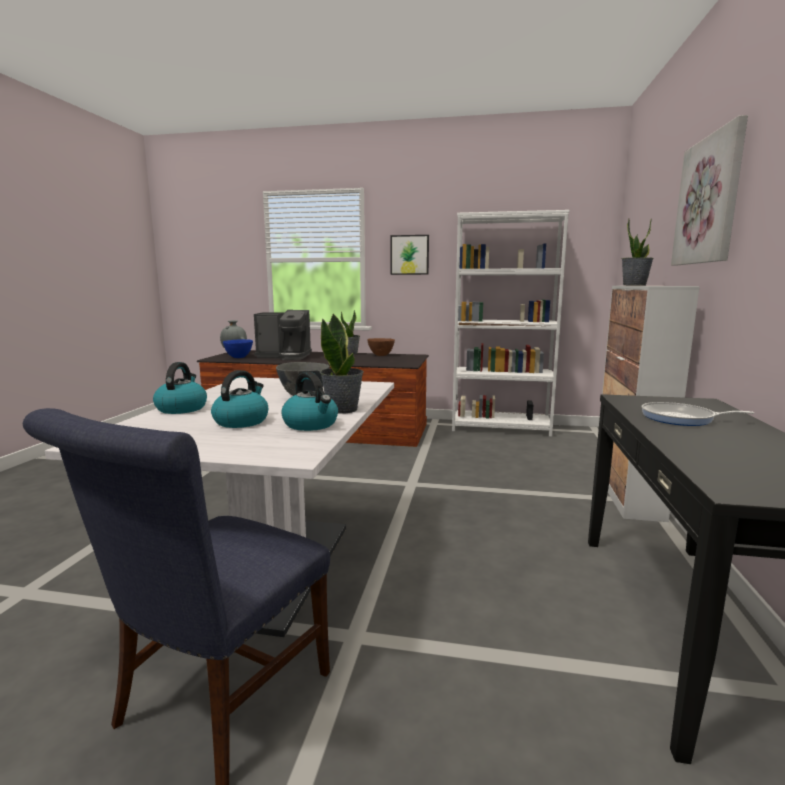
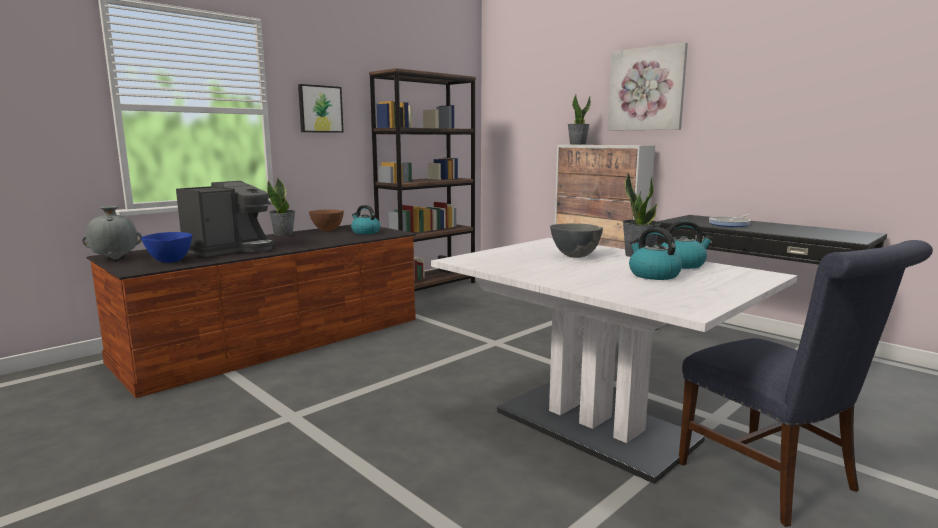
camera: 55 degrees left, 0 degrees up
(181, 408) = (577, 283): kettle -> kettle (365, 232)
(500, 428) = (428, 287): white bookcase -> brown bookcase

